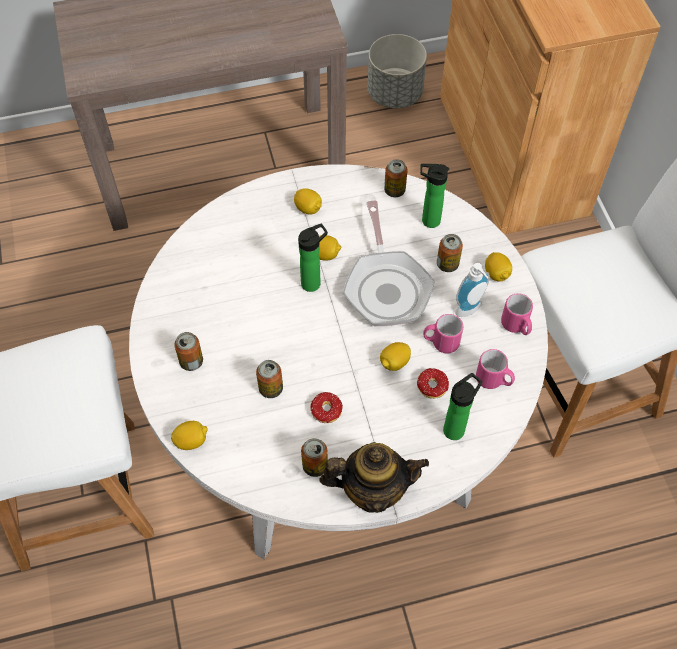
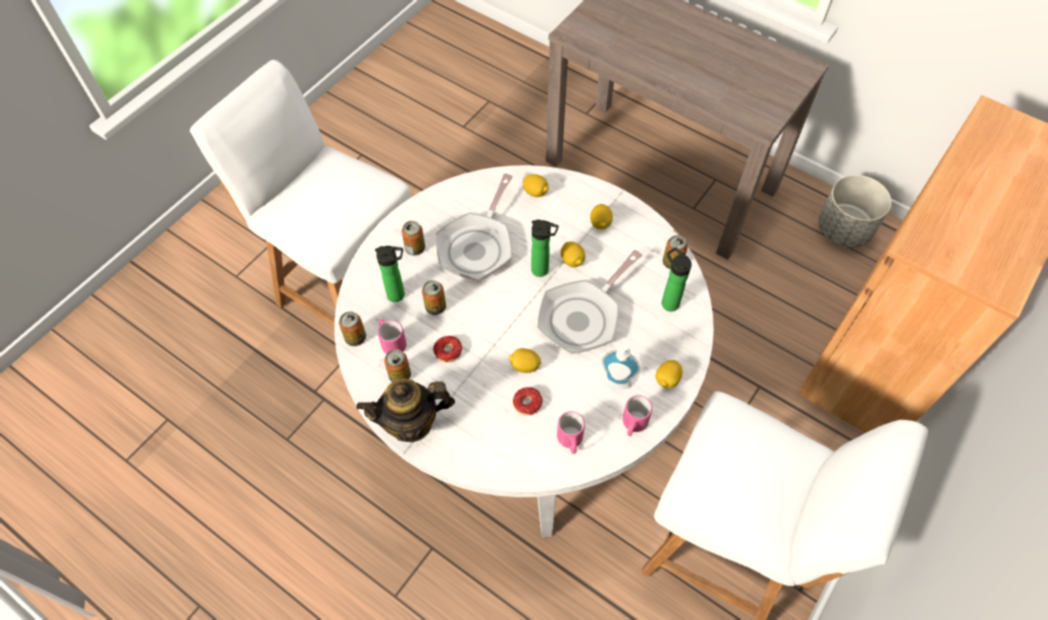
camera: 50 degrees right, 0 degrees up
(191, 441) = (358, 292): lemon -> lemon (535, 192)
(239, 311) = (478, 246): none -> frying pan
(372, 490) = (411, 423): teapot -> teapot turned 120 degrees clockwise
(440, 342) = (569, 384): pink mug -> pink mug (391, 342)
(447, 264) = (642, 341): can -> can (355, 338)
(456, 428) = (507, 443): bottle -> bottle (399, 295)

